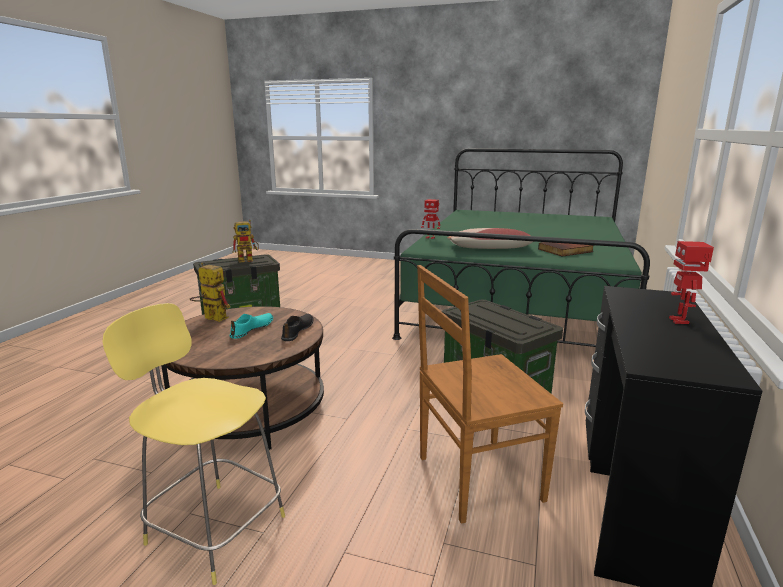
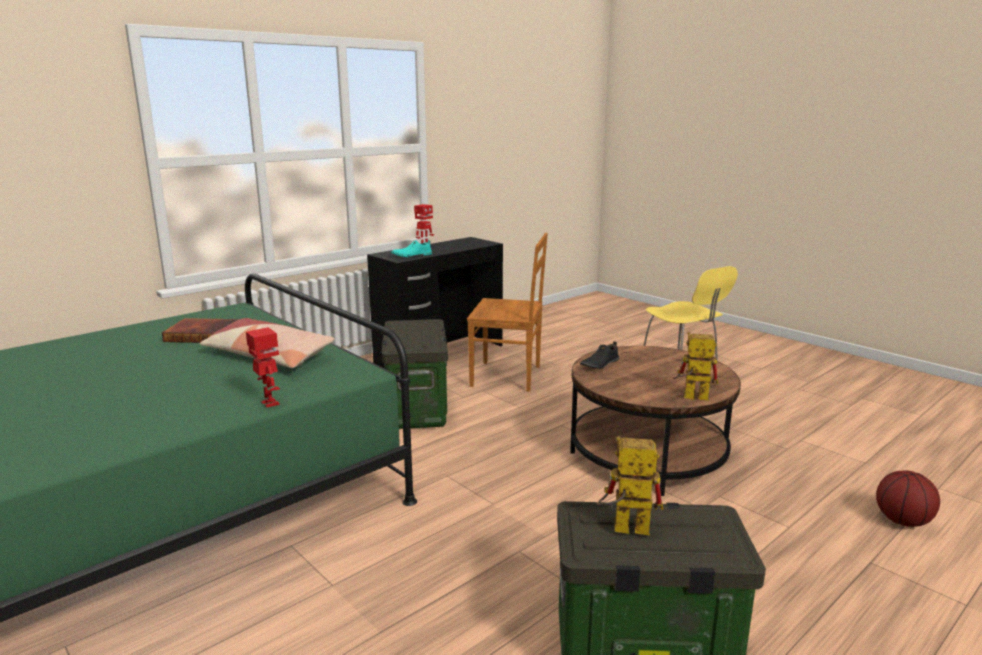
camera: 150 degrees left, 0 degrees up
(41, 406) = (903, 522): none -> basketball
(211, 318) = (690, 397): toy robot -> toy robot turned 135 degrees clockwise
(252, 329) = (644, 374): turquoise shoe -> turquoise shoe (412, 255)

